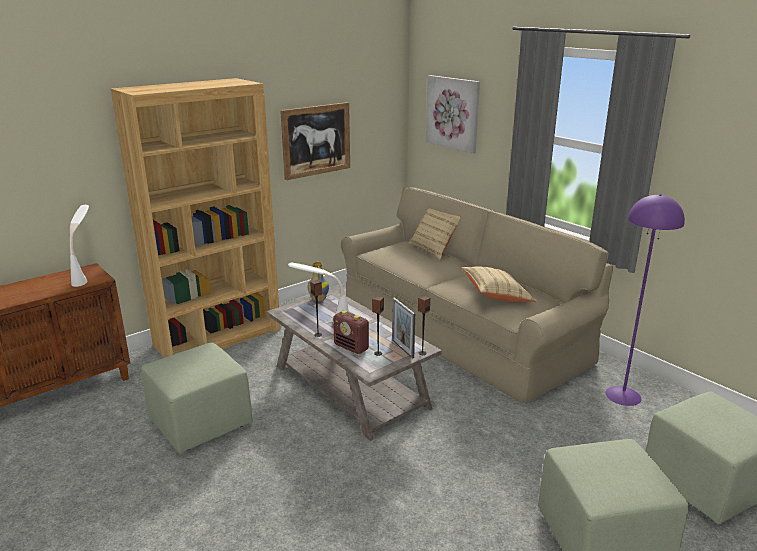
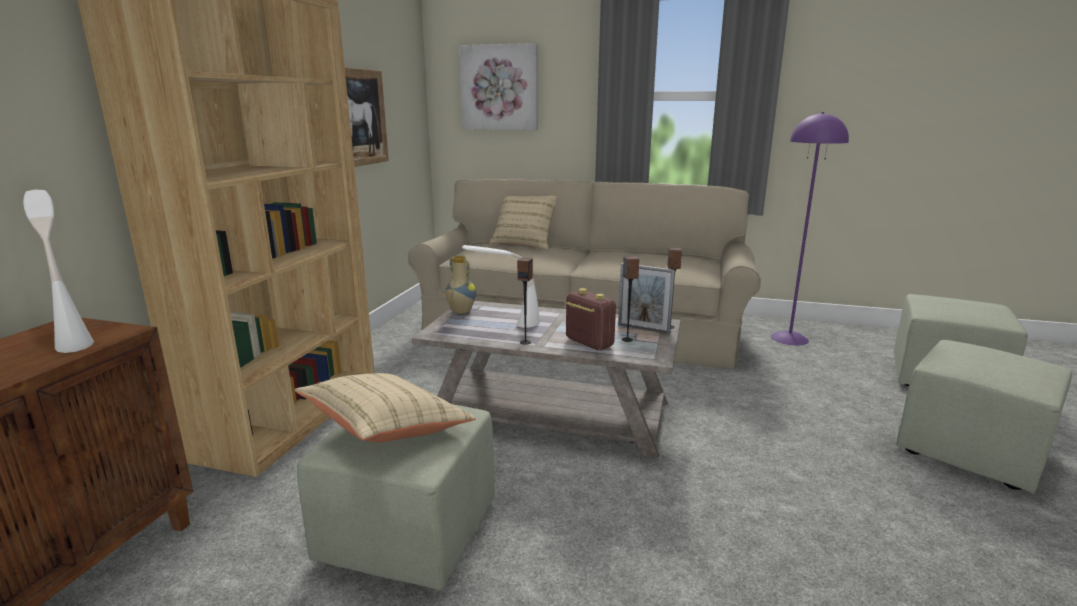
camera: 35 degrees left, 5 degrees down
(351, 347) = (588, 343): radio -> radio turned 135 degrees counterclockwise
(496, 295) = (656, 263): beige pillow -> beige pillow (387, 429)

